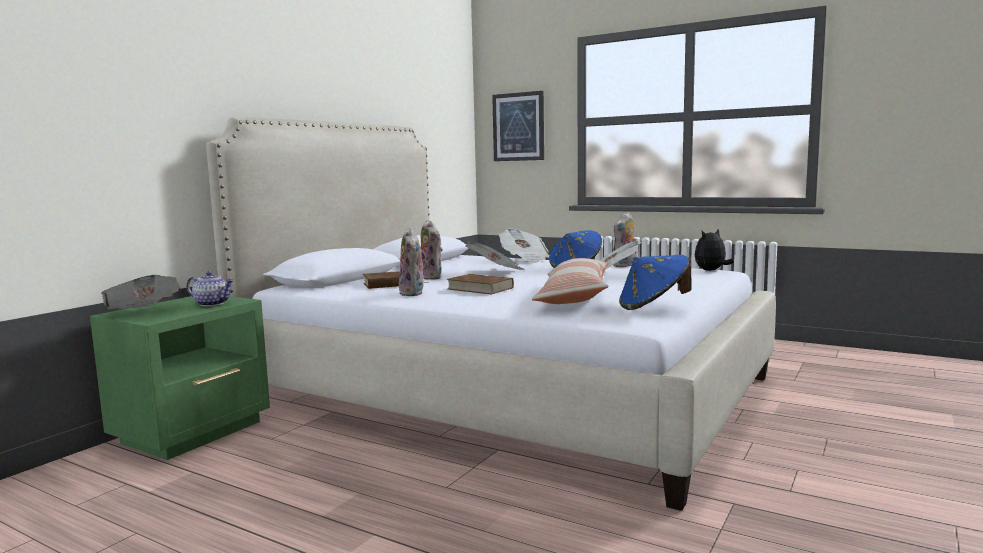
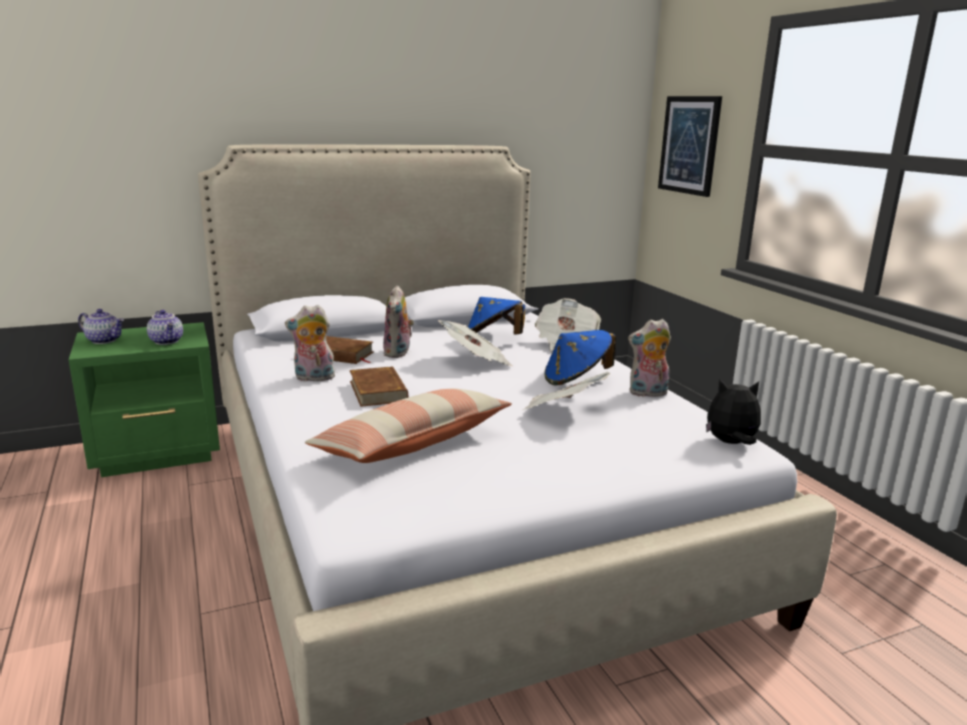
camera: 35 degrees right, 10 degrees up
(143, 313) = (105, 340): newspaper -> teapot
(414, 293) = (313, 378): plush toy -> plush toy turned 60 degrees clockwise
(653, 306) = (432, 501): blue hat -> blue hat (493, 339)

